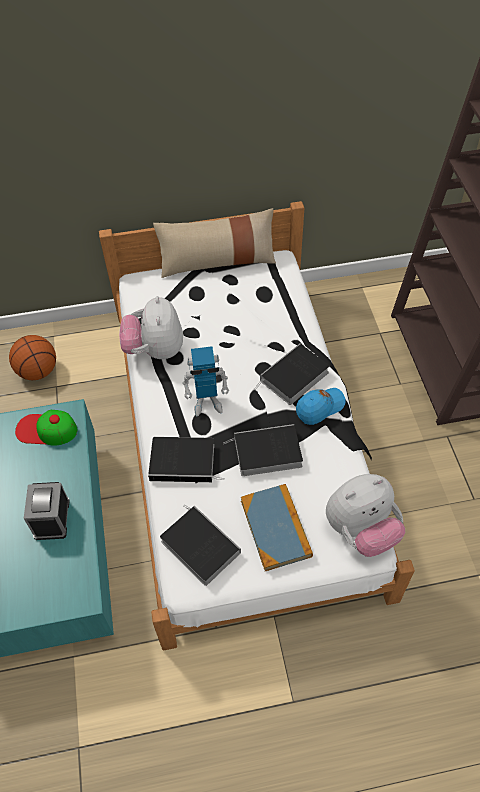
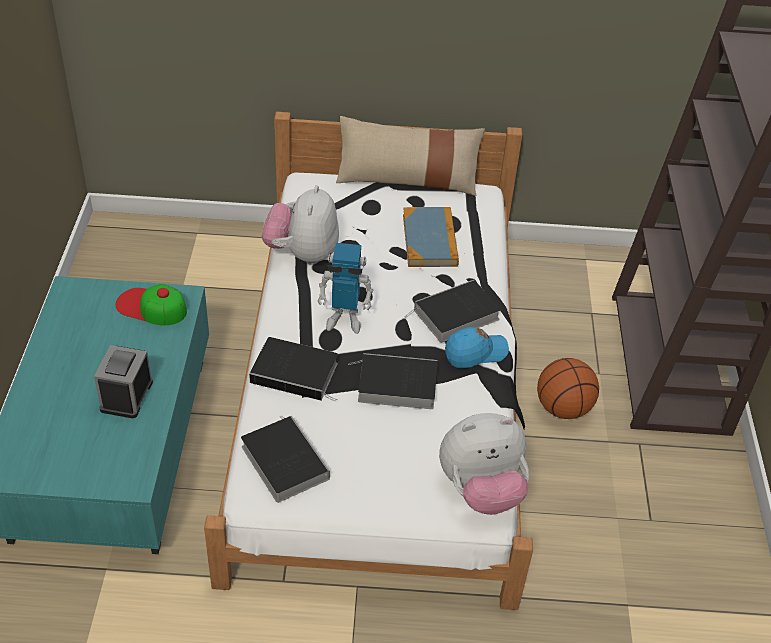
camera: 10 degrees right, 10 degrees down
(38, 371) = (167, 265): basketball -> basketball (563, 408)
(276, 528) = (379, 464): book -> book (430, 240)

